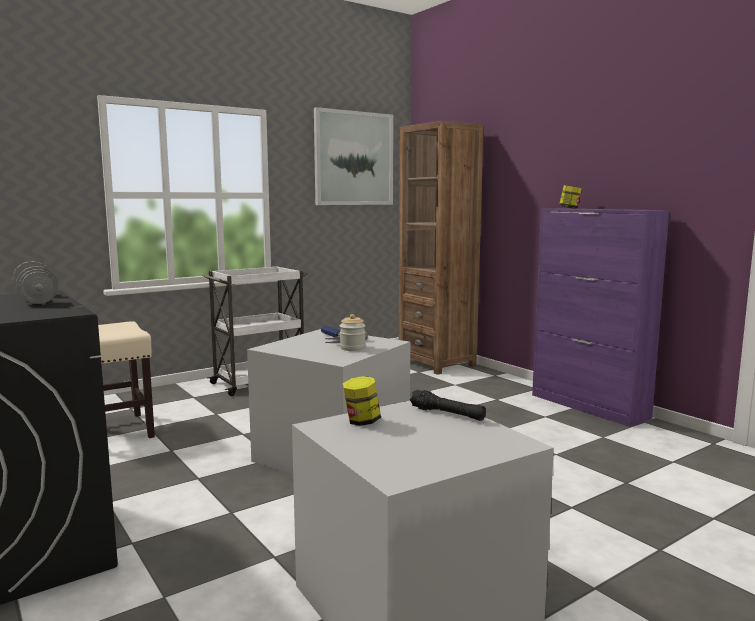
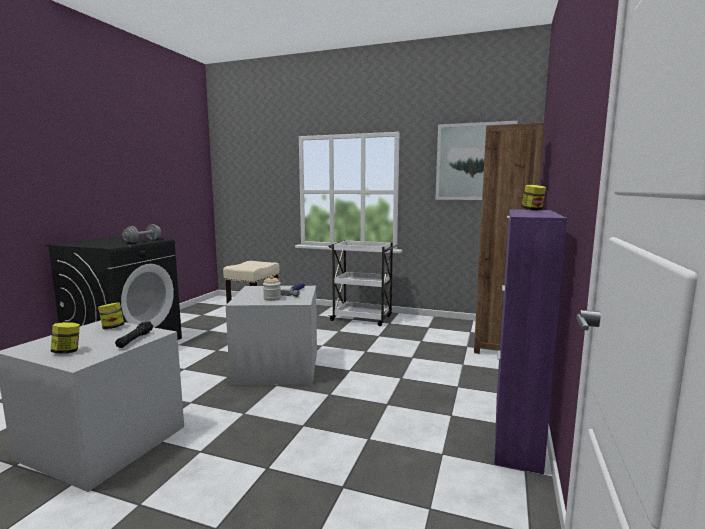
camera: 55 degrees right, 0 degrees up
(456, 448) = (67, 352): none -> jar

